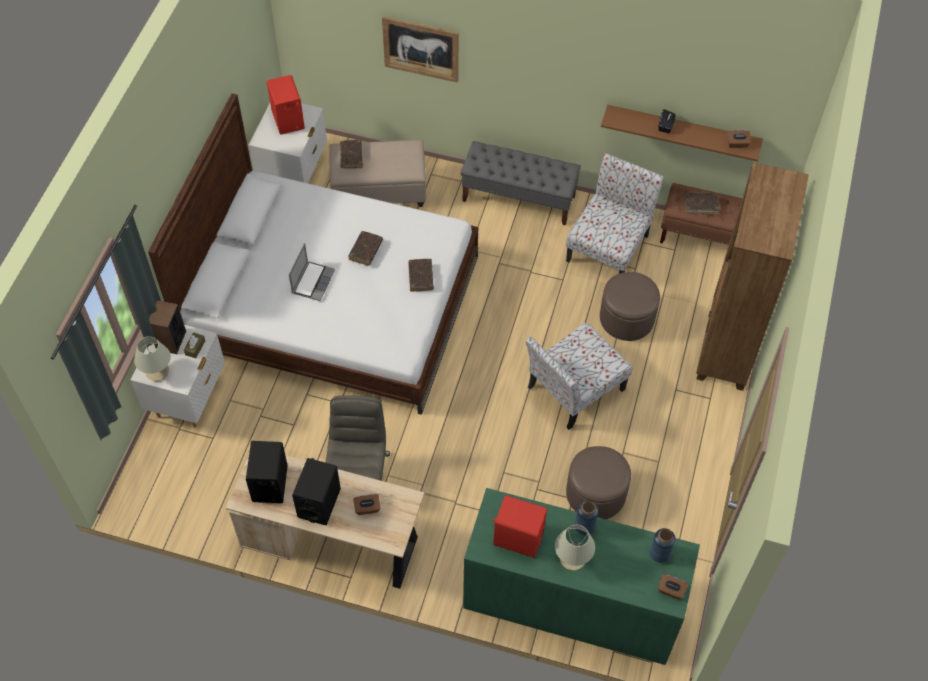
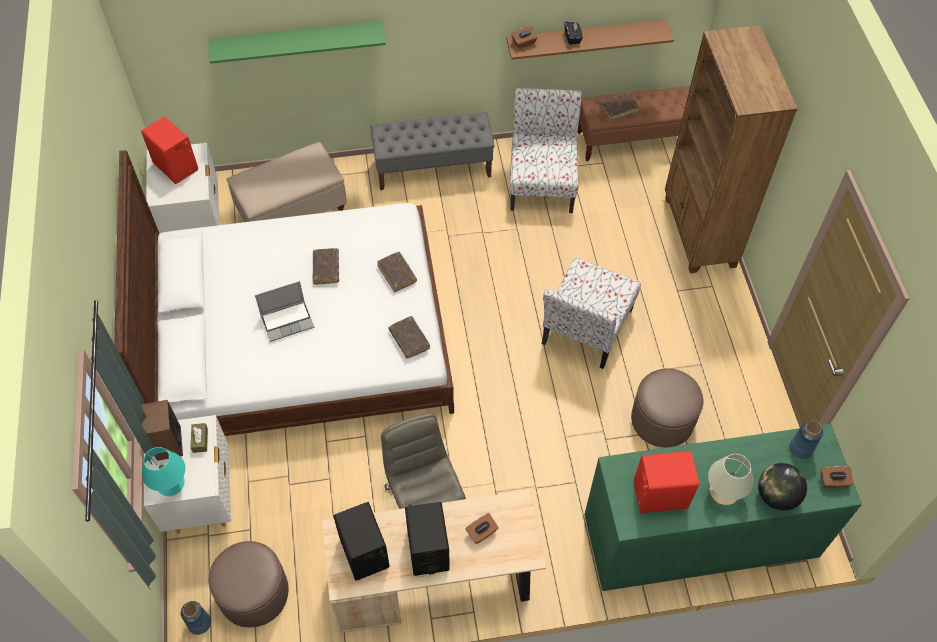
camera: 25 degrees left, 0 degrees up
(157, 371) = (170, 484): beige table lamp -> turquoise table lamp
(313, 281) = (287, 320): laptop -> laptop turned 75 degrees clockwise
(351, 157) = (256, 182): brown book -> brown book (409, 340)
(421, 48) = (297, 41): picture -> green shelf
(585, 525) = (715, 452): blue vase -> blue vase (199, 623)
(614, 580) = (776, 496): none -> globe
(627, 318) = (596, 242): brown ottoman -> brown ottoman (254, 593)
(737, 144) = (647, 32): brown tissue box -> brown tissue box (524, 43)

